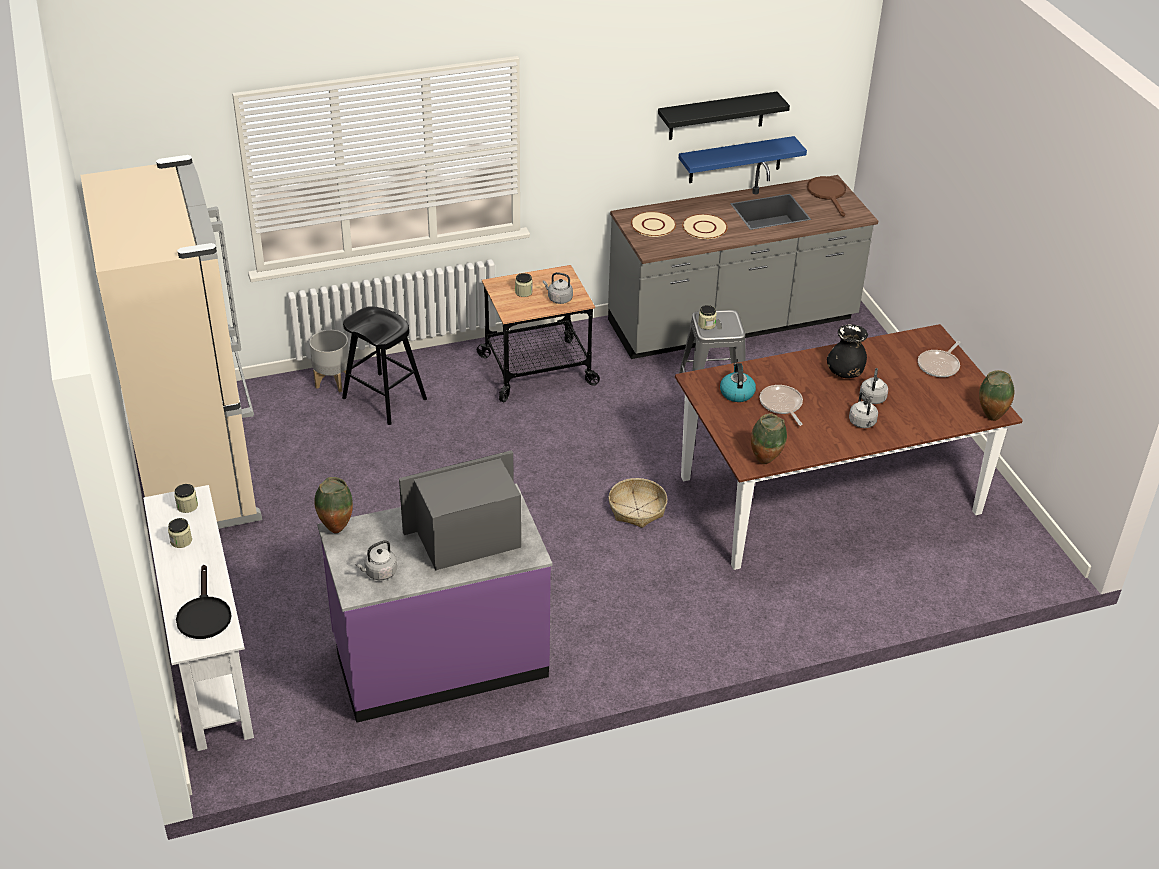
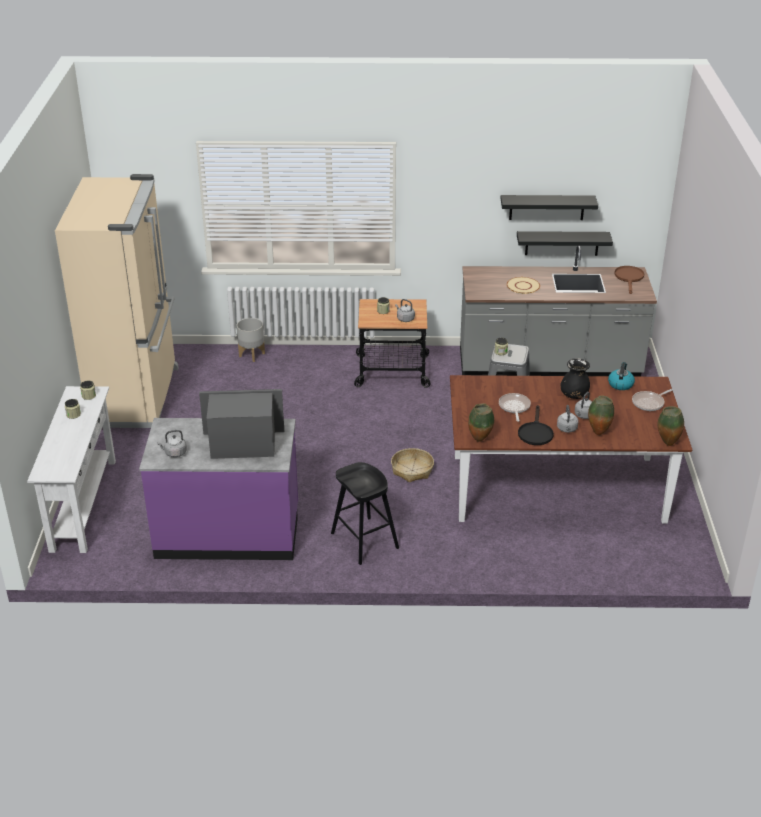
camera: 20 degrees right, 5 degrees down
(204, 614) = (62, 458): black frying pan -> black frying pan (535, 432)
(336, 528) = (163, 422): vase -> vase (598, 432)
(384, 398) = (279, 371): black stool -> black stool (364, 540)
(653, 225) = (487, 279): beige plate -> none
(735, 160) = (562, 243): blue shelf -> black shelf
(736, 393) = (486, 394): kettle -> kettle (620, 384)

